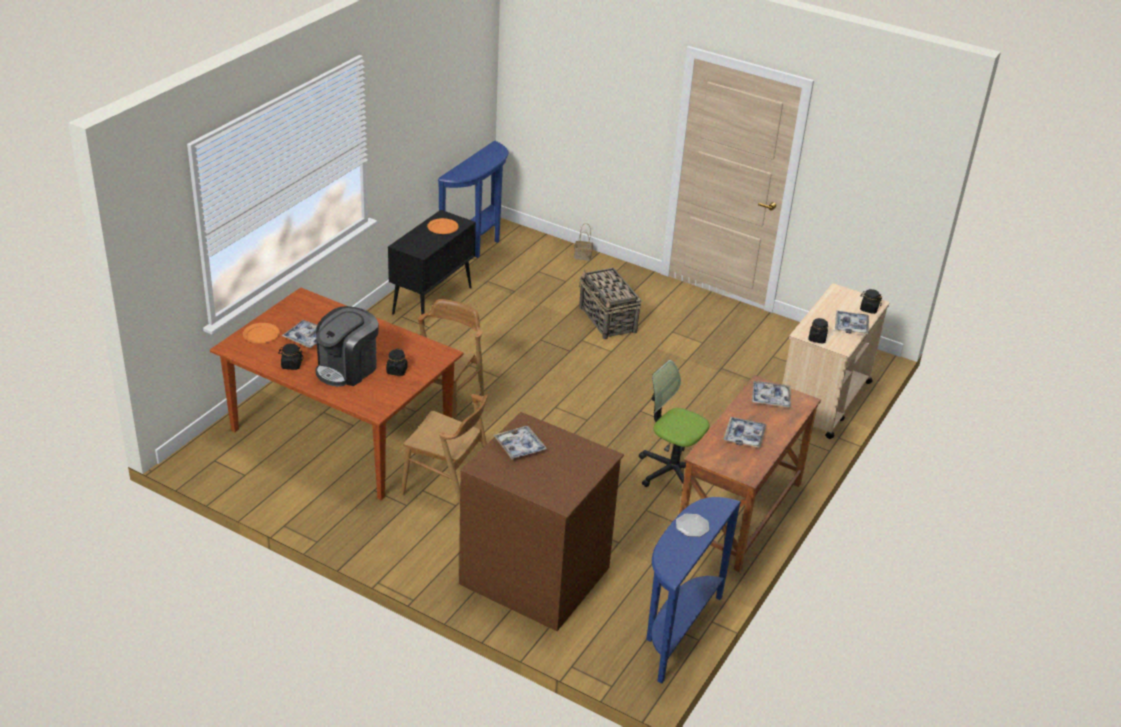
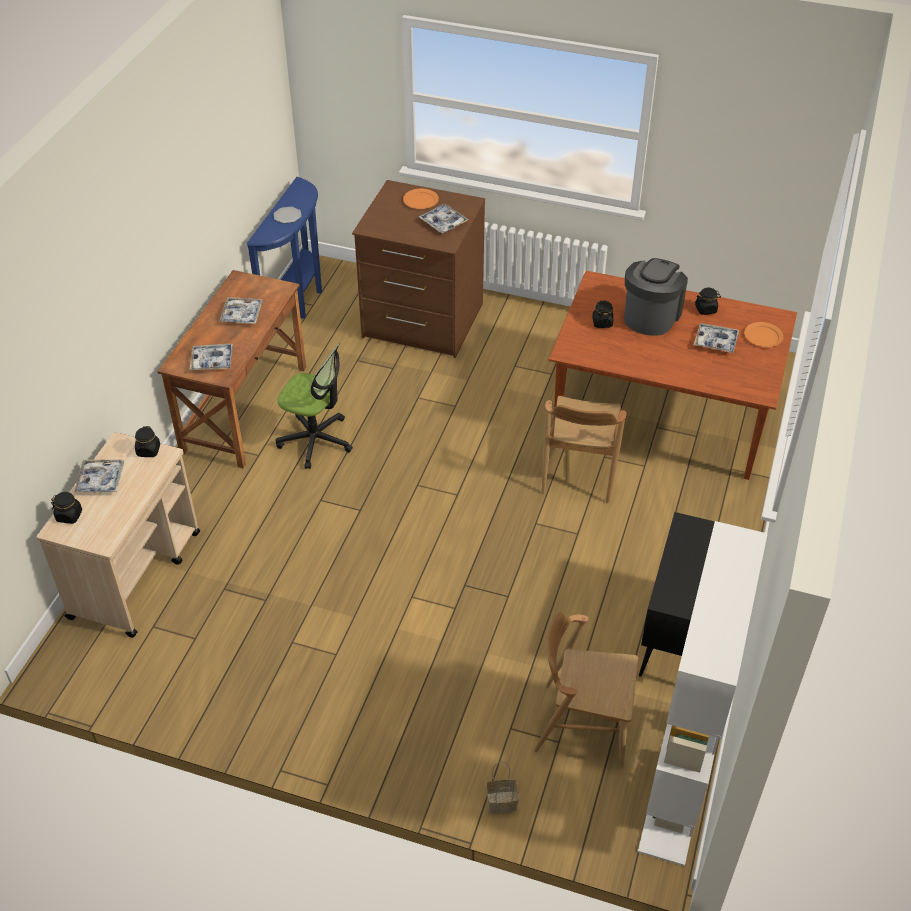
camera: 170 degrees right, 10 degrees up
(442, 228) = (685, 581): orange plate -> orange plate (420, 200)
(448, 486) = (530, 381): brown chair -> brown chair (583, 724)
(477, 244) = (678, 786): blue console table -> white bookcase
(608, 320) = (428, 655): basket -> none

